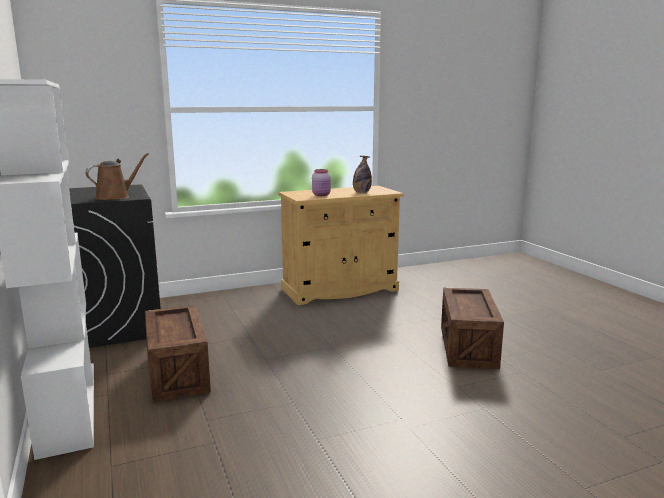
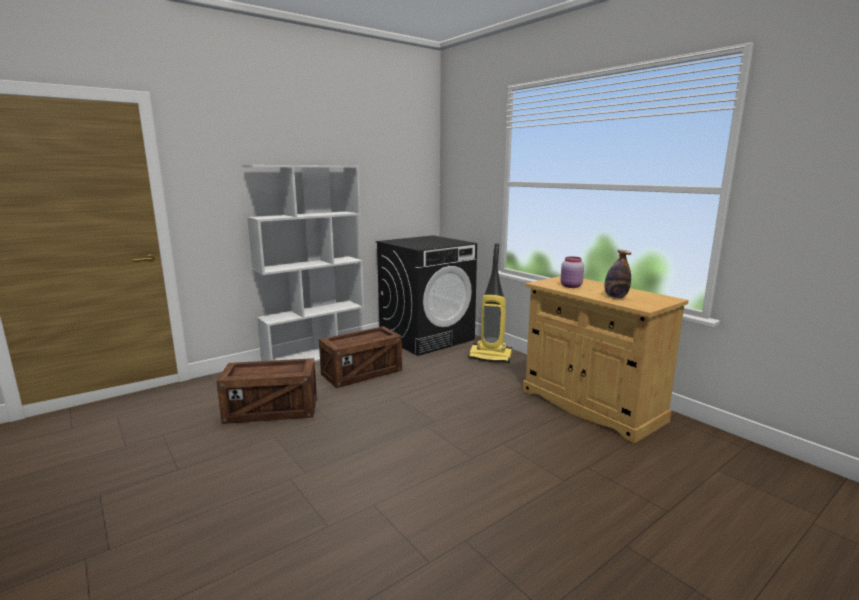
camera: 75 degrees right, 0 degrees up
(115, 197) = (417, 245): brown watering can -> none
(209, 304) = (491, 356): none -> vacuum cleaner
(468, 348) = (481, 510): crate -> crate (271, 410)

